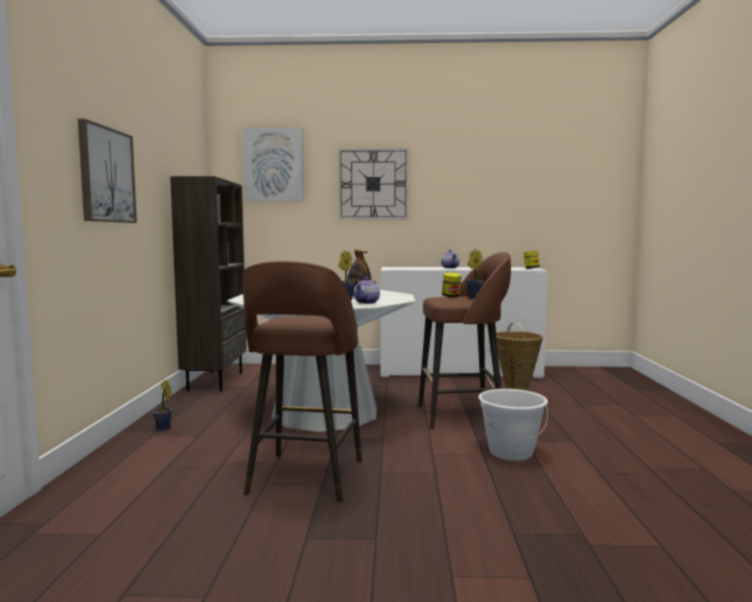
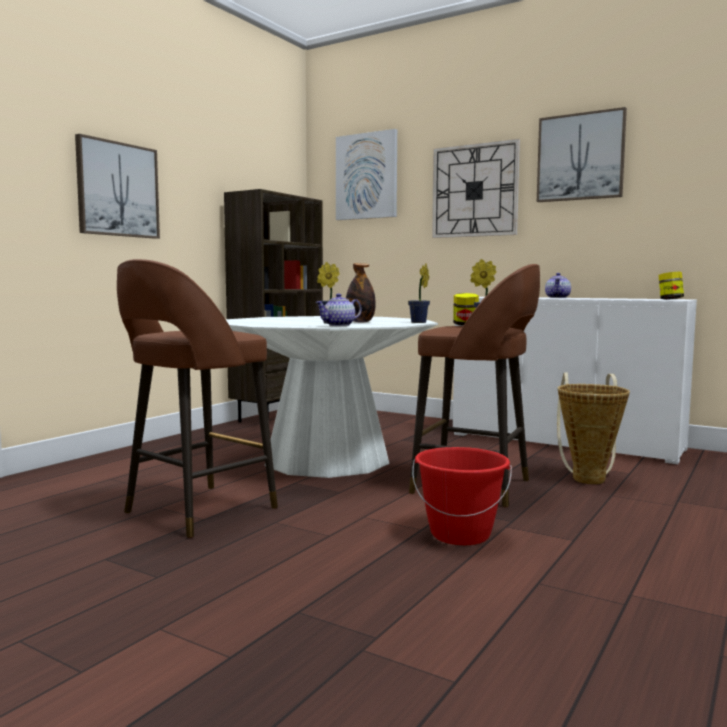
camera: 30 degrees right, 0 degrees up
(164, 428) = (163, 449): potted plant -> potted plant (419, 322)
(454, 165) = (580, 157): none -> picture
(510, 452) = (460, 534): white bucket -> red bucket

